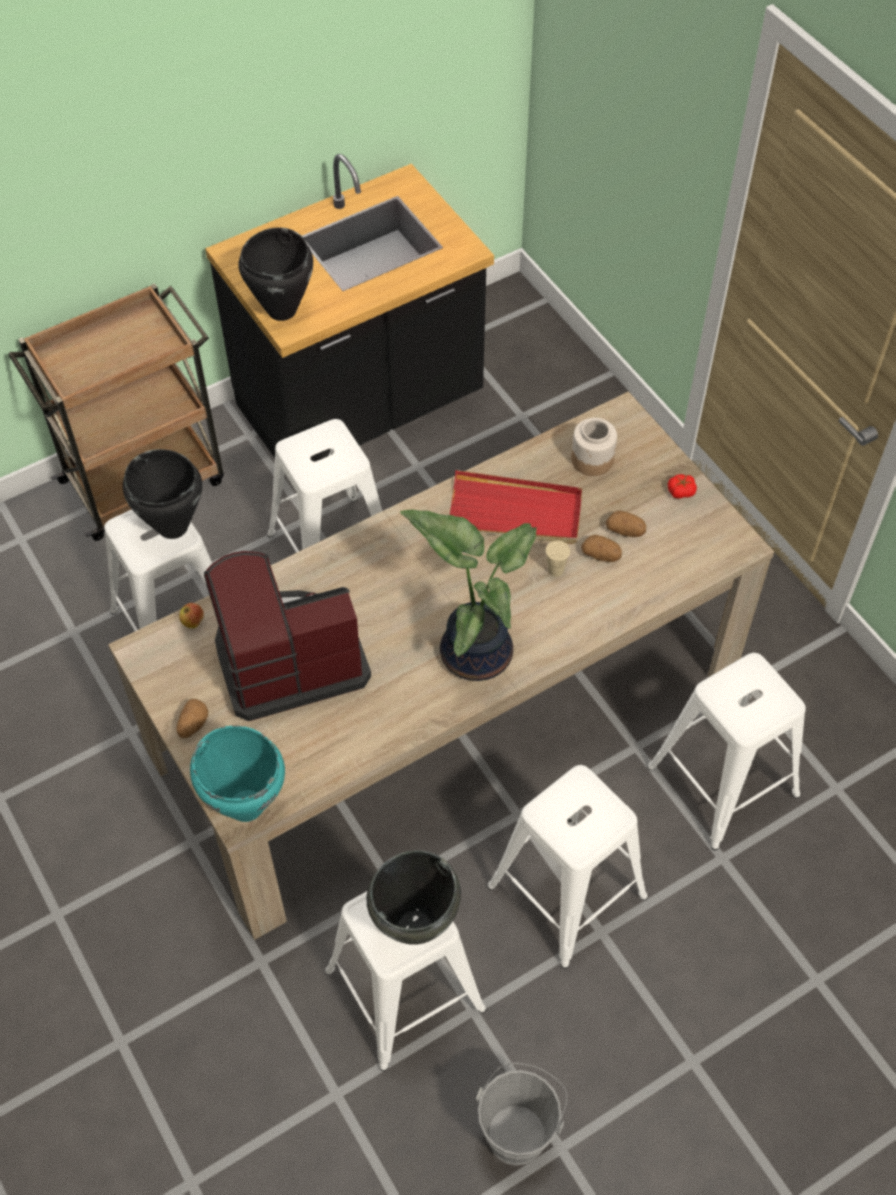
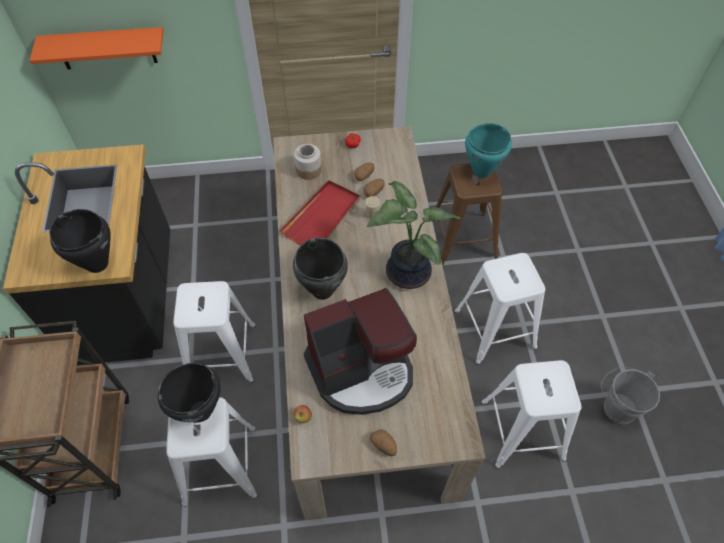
camera: 65 degrees left, 0 degrees up
(246, 805) = (458, 434): turquoise cooking pot -> turquoise cooking pot (481, 171)
(288, 659) = (362, 370): coffee machine -> coffee machine turned 120 degrees counterclockwise
(414, 927) = (554, 381): black cooking pot -> black cooking pot (322, 291)
(593, 123) = (106, 48): none -> orange shelf
(722, 782) = (464, 238): white stool -> brown stool

